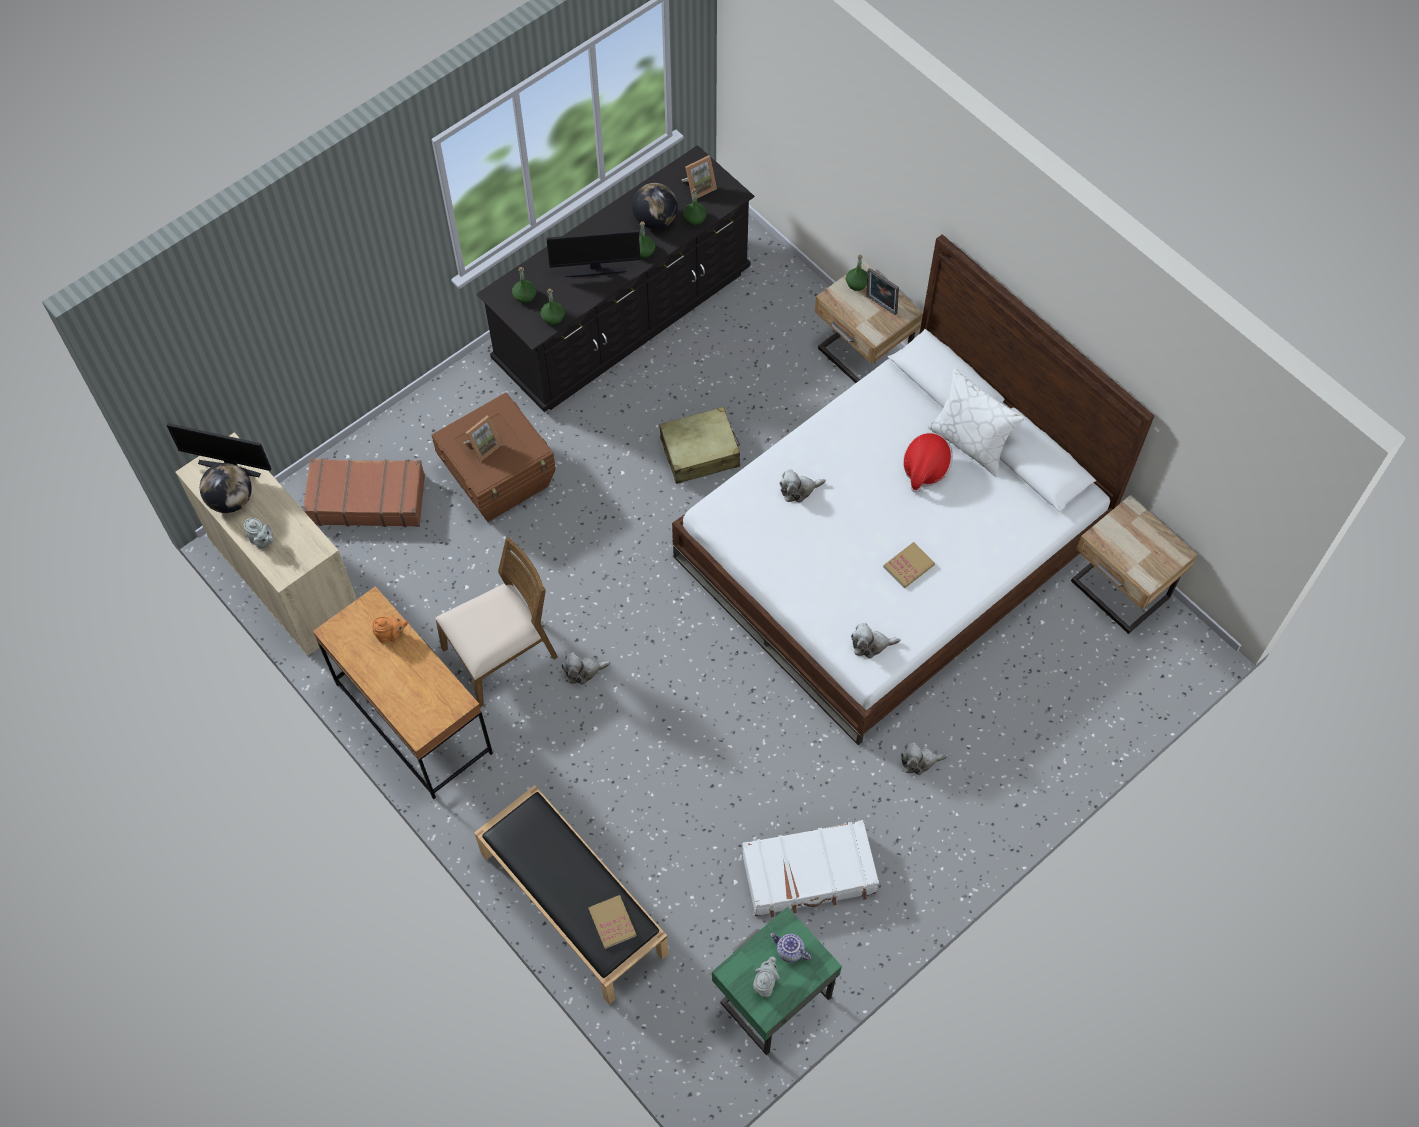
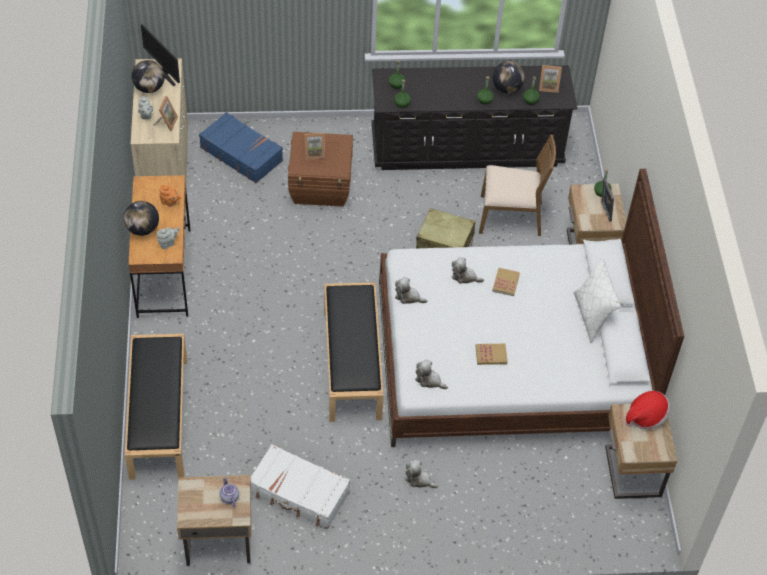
camera: 35 degrees right, 10 degrees down
(297, 532) = (166, 122): none -> picture frame
(366, 499) = (241, 154): brown suitcase -> blue suitcase
(390, 693) = (142, 229): none -> globe
(501, 654) = (239, 272): brown chair -> brown chair (511, 216)
(583, 671) = (274, 308): plush toy -> plush toy (408, 297)
(595, 271) = (448, 94): monitor -> none
(612, 922) = (157, 425): book -> book (506, 283)
(731, 676) = (352, 364): none -> black bench
(765, 983) = (200, 503): grey teapot -> grey teapot (168, 243)
(772, 998) = (218, 540): green nightstand -> beige nightstand
(925, 468) = (551, 312): hat -> hat (646, 417)

